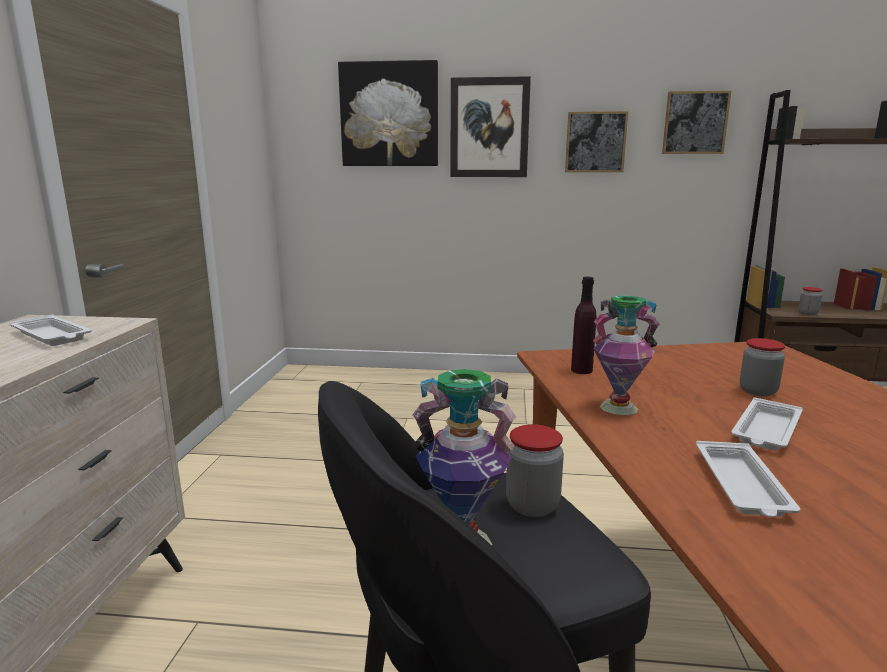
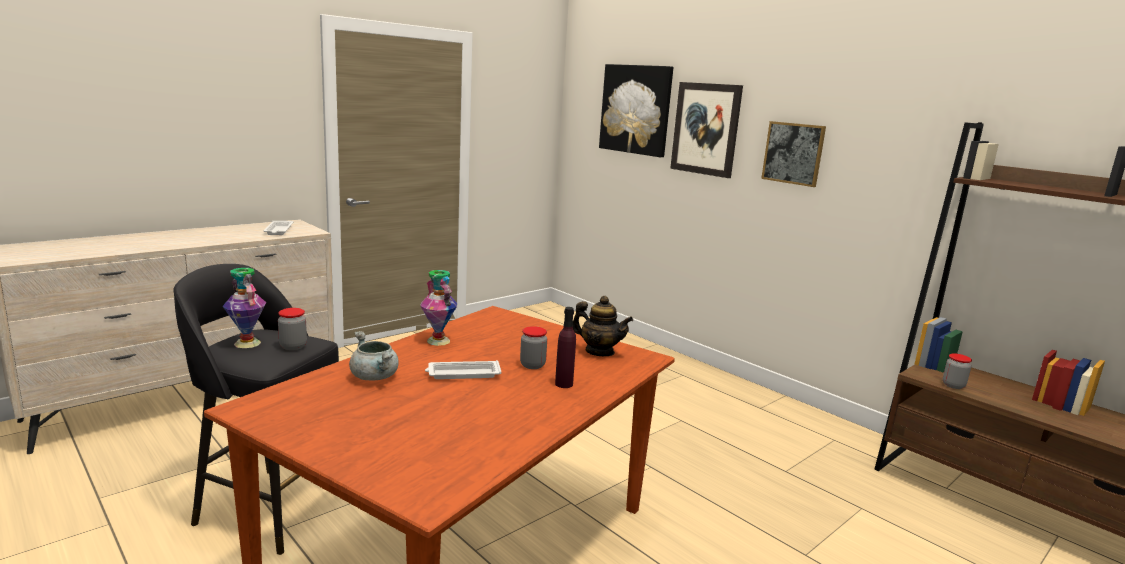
camera: 40 degrees right, 0 degrees up
(581, 370) = (485, 323): purple bottle -> purple bottle (564, 384)
(695, 123) = (894, 145): picture -> none
(735, 357) = (599, 352): none -> teapot
(742, 486) = (375, 377): white tray -> grey cooking pot

